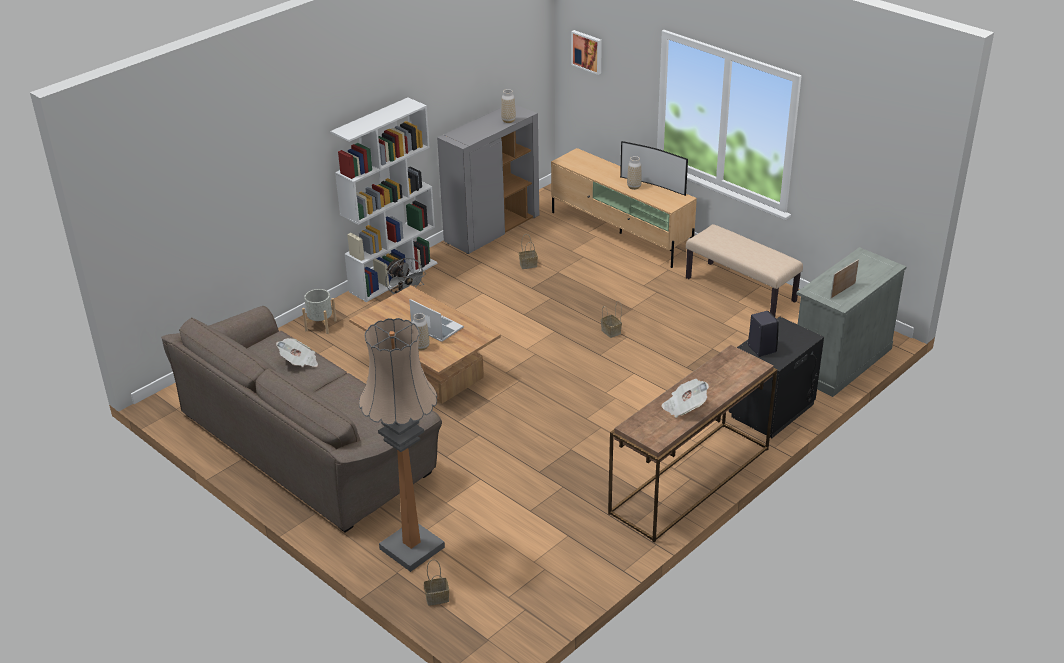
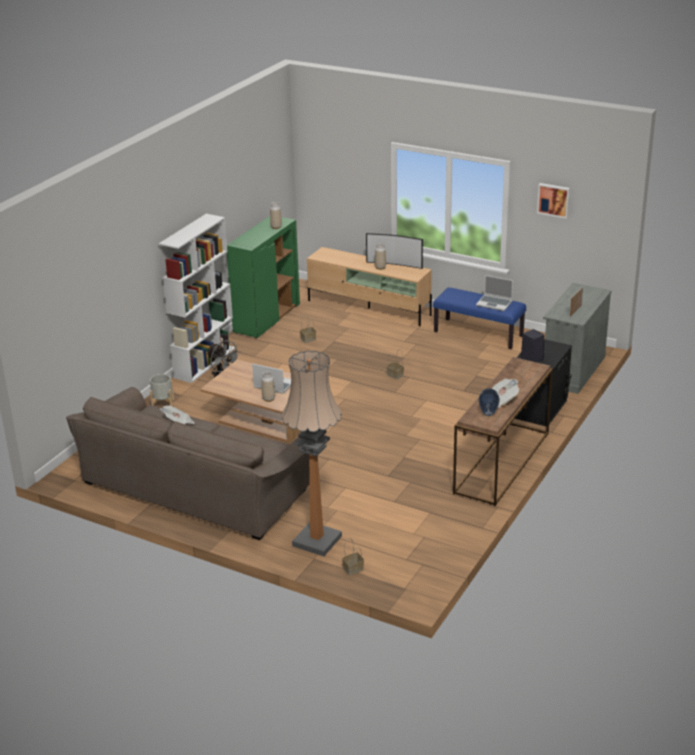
camera: 15 degrees left, 5 degrees down
(492, 229) = (267, 319): grey cabinet -> green cabinet
(587, 51) = (325, 168): picture -> picture (554, 200)
(659, 424) = (488, 414): none -> vase
(741, 289) = (478, 333): beige bench -> blue bench
(761, 256) = (494, 303): none -> laptop

